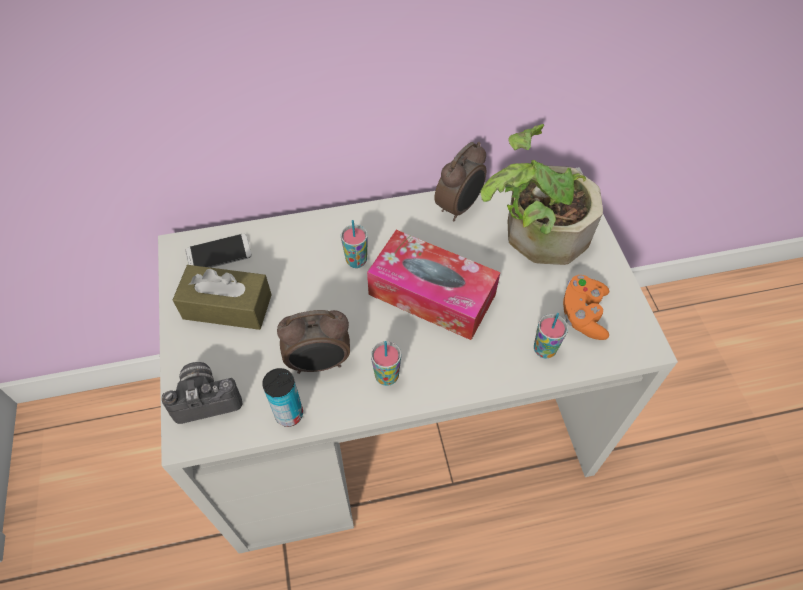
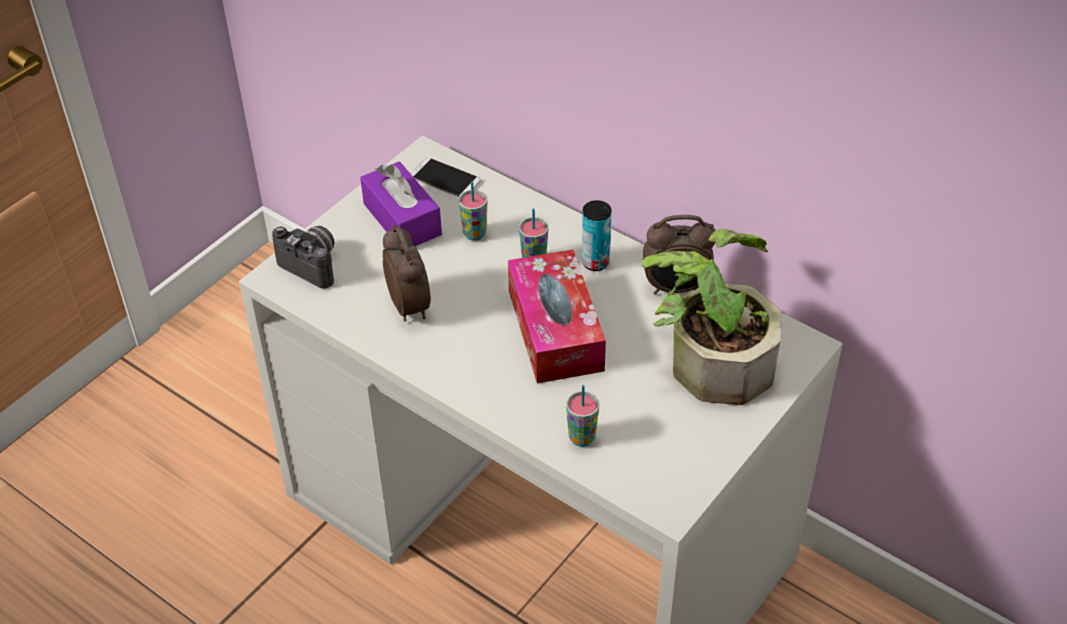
camera: 50 degrees right, 10 degrees down
(227, 306) = (402, 219): brown tissue box -> purple tissue box
(289, 414) = (348, 318): can -> can (595, 262)
(319, 363) = (410, 306): alarm clock -> alarm clock turned 150 degrees counterclockwise
(386, 376) = (442, 353): cup -> cup (474, 234)
(583, 314) = (653, 444): orange game controller -> none

